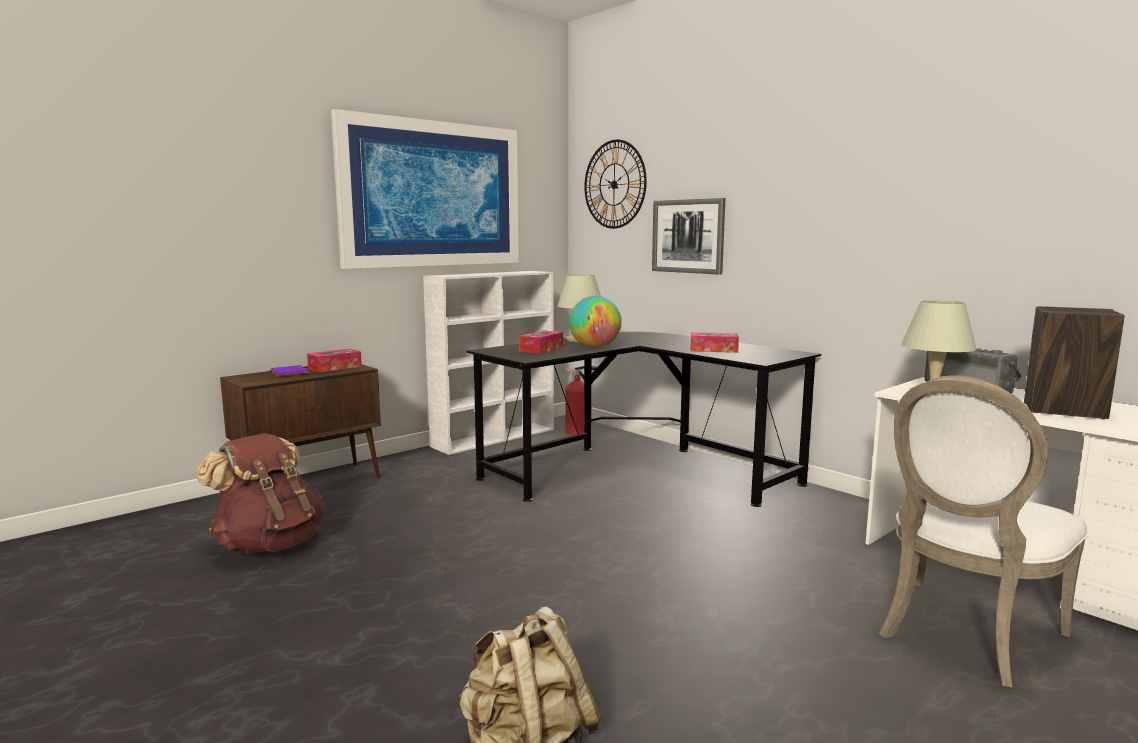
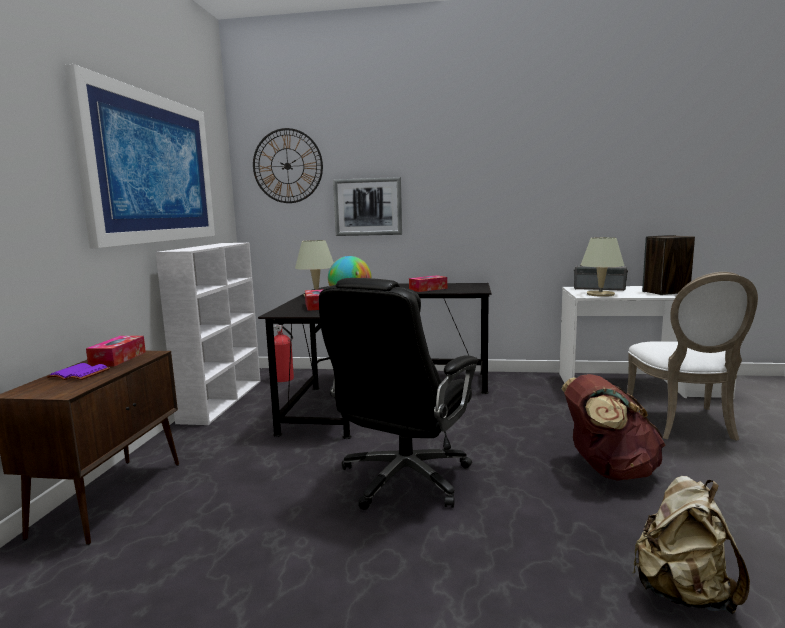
camera: 40 degrees left, 0 degrees up
(269, 545) = (188, 569): brown backpack -> brown backpack (608, 470)
(500, 551) = (403, 479): none -> black office chair

